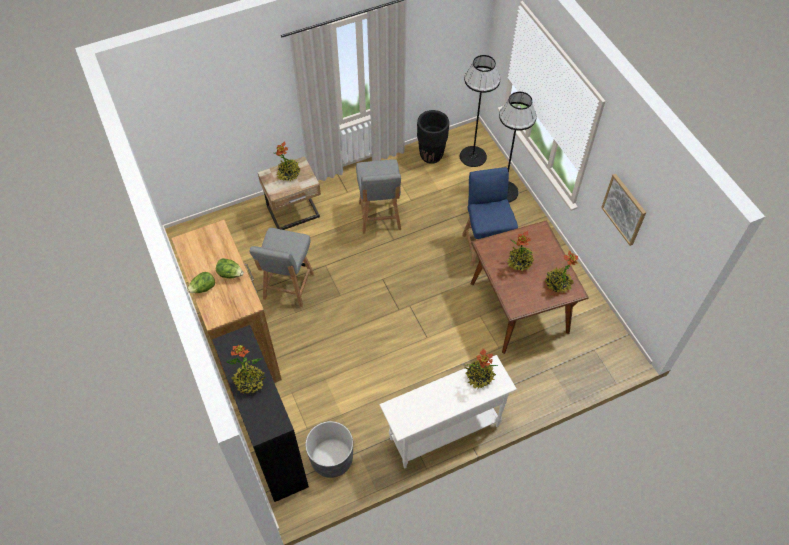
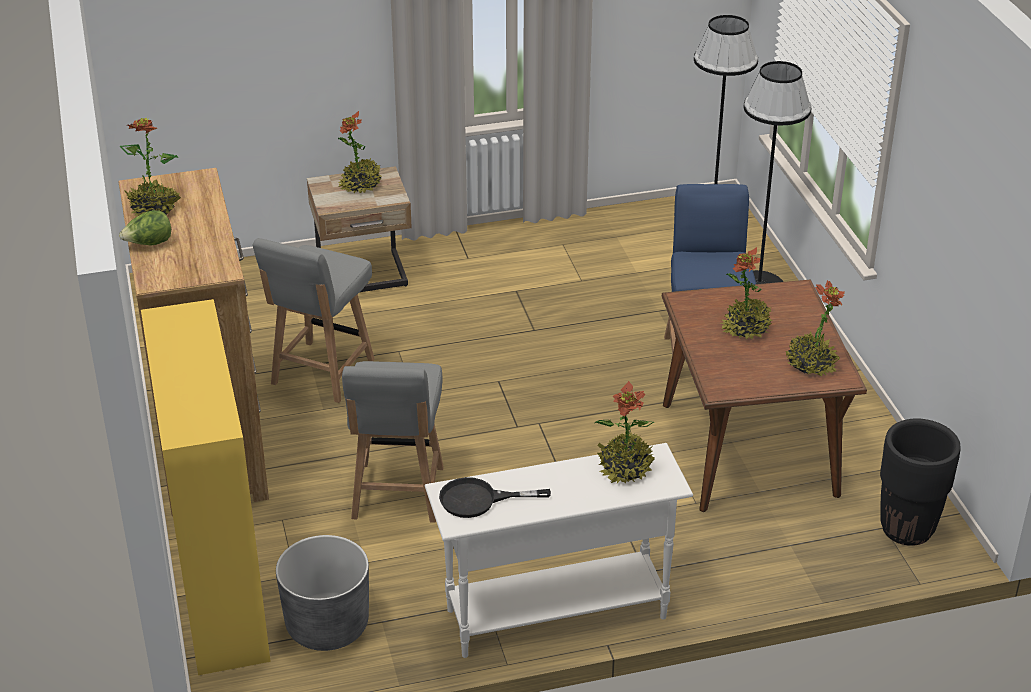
camera: 10 degrees right, 20 degrees down
(230, 274) = (202, 231): lettuce -> none
(249, 382) = (187, 368): potted plant -> potted plant (154, 208)
(271, 445) = (219, 590): black bookcase -> yellow bookcase
(379, 217) = (517, 297): grey chair -> grey chair (397, 494)
(410, 411) = (479, 500): none -> black frying pan
(431, 155) = (634, 226): black planter -> black planter (906, 529)
(624, 209) = (942, 227): picture -> none

